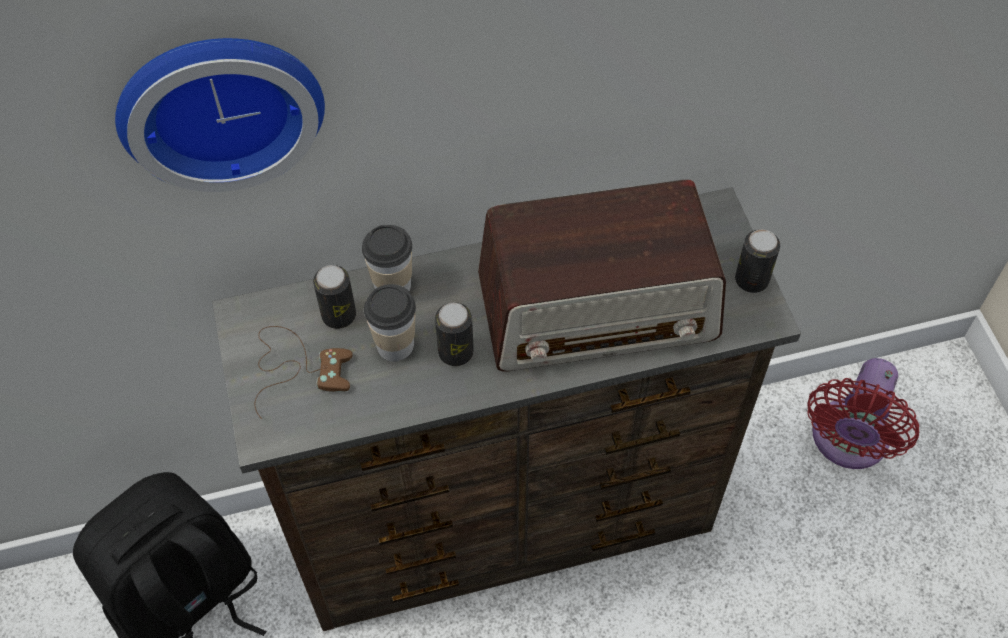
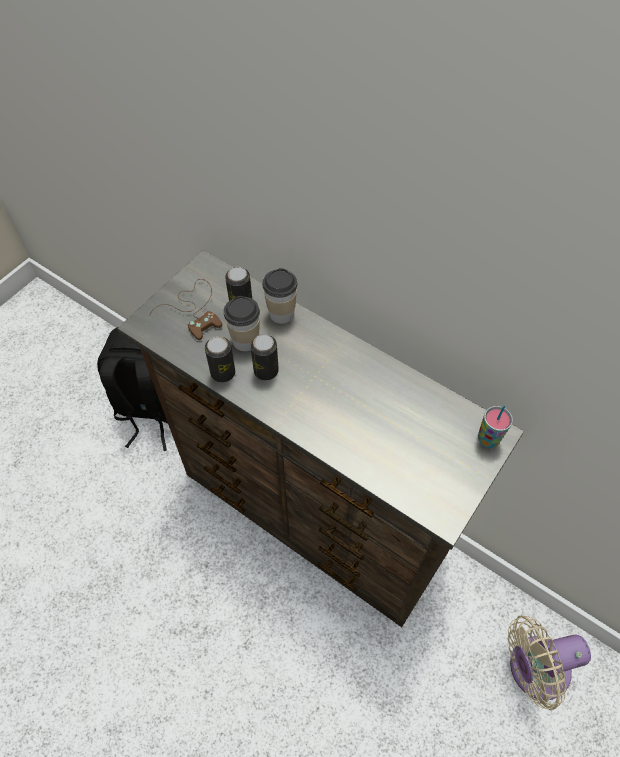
camera: 50 degrees right, 0 degrees up
(219, 102) = (222, 119): wall clock -> none
(598, 308) = (361, 419): radio -> none
(716, 221) = (488, 439): none -> cup
(751, 280) = (464, 489): can -> can (223, 373)
(847, 442) = (532, 669): red fan -> beige fan

